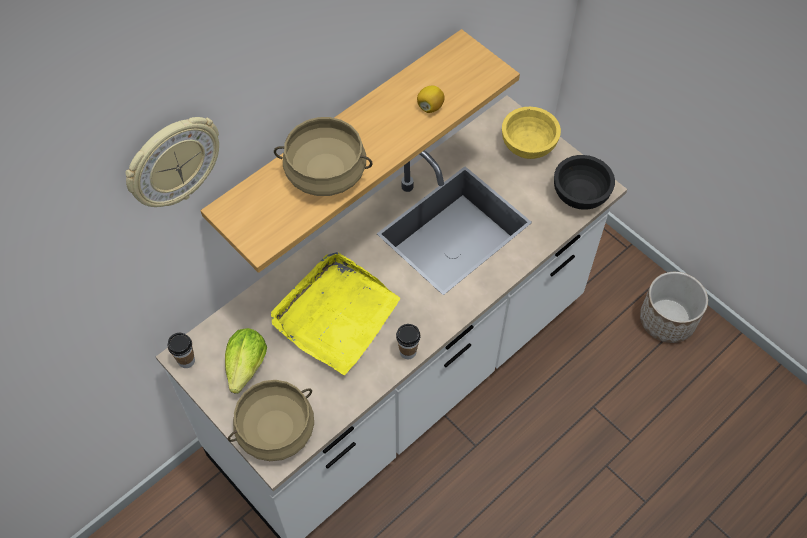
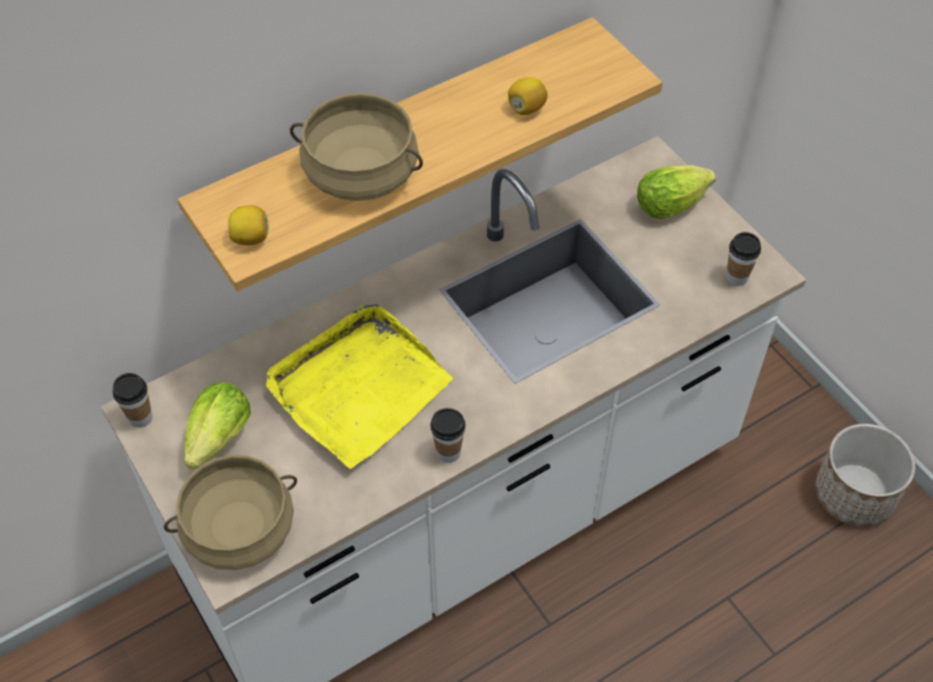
camera: 10 degrees right, 5 degrees down
(172, 162) = (135, 113): wall clock -> none
(260, 233) = (251, 238): none -> lemon
(527, 146) = (674, 204): yellow bowl -> lettuce
(580, 194) = (736, 277): black bowl -> cup

